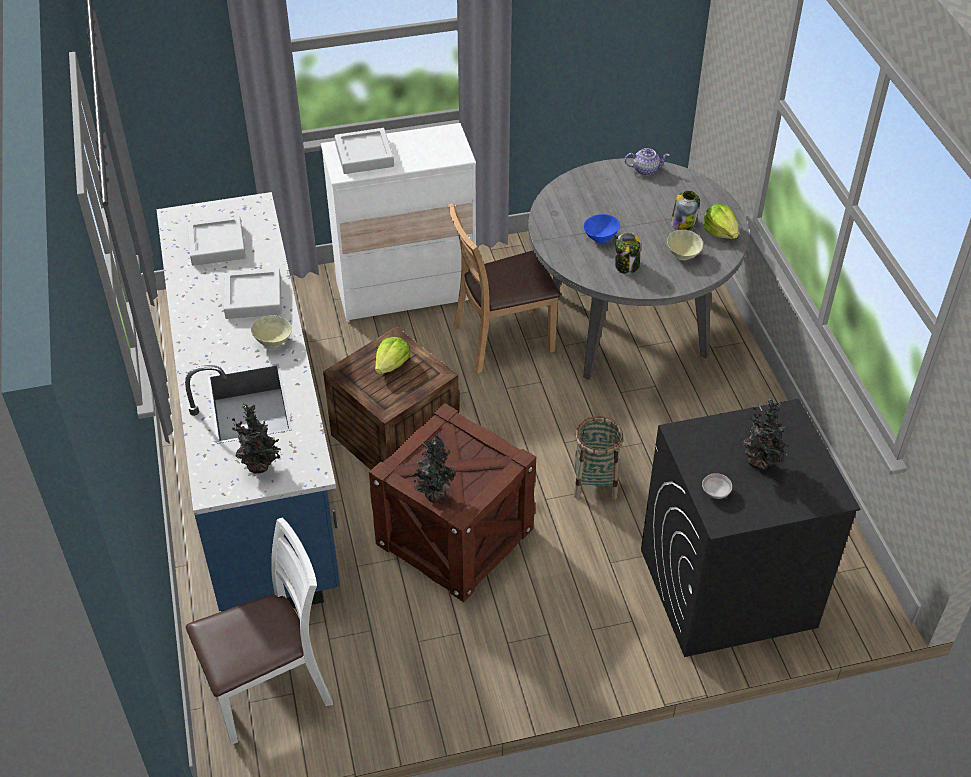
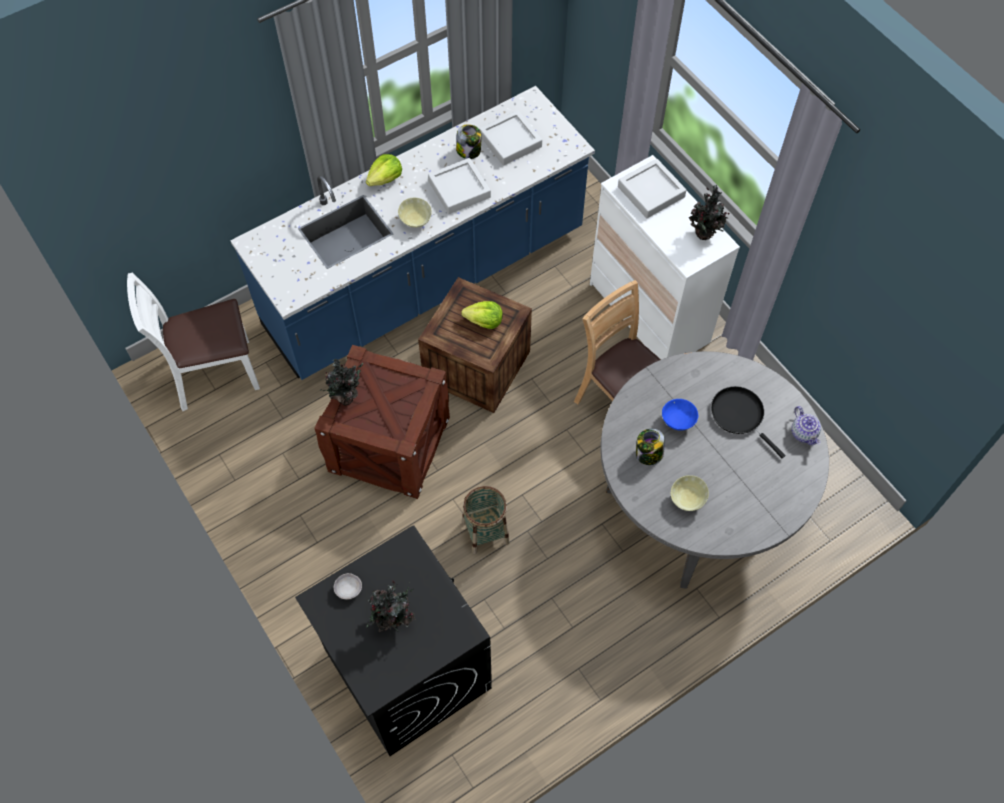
camera: 70 degrees right, 15 degrees up
(261, 466) = (284, 264): potted plant -> potted plant (704, 235)
(269, 689) = (214, 374): white chair -> white chair turned 120 degrees clockwise
(611, 200) = (740, 415): none -> black frying pan
(683, 223) = (736, 488): jar -> jar (469, 151)
(720, 231) = (740, 525): lettuce -> lettuce (385, 178)

